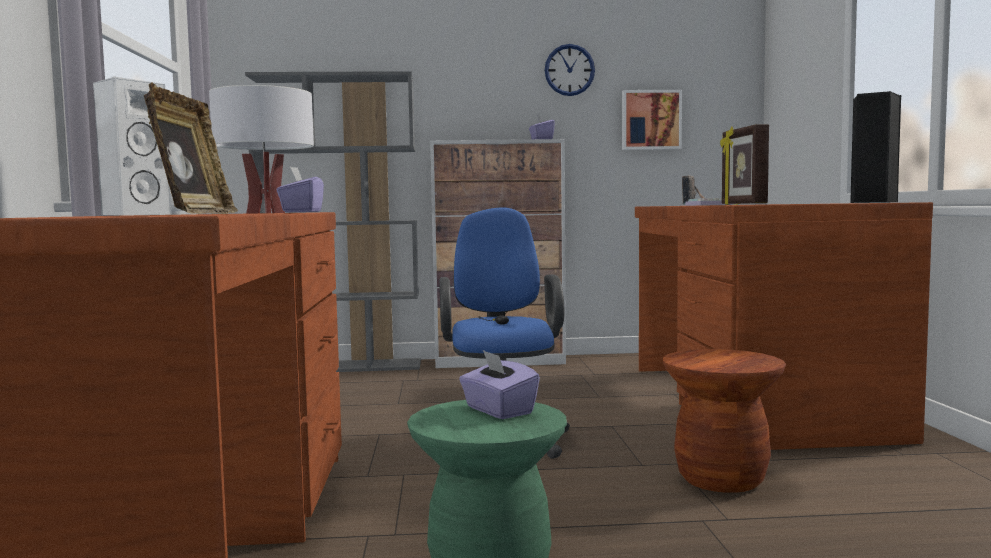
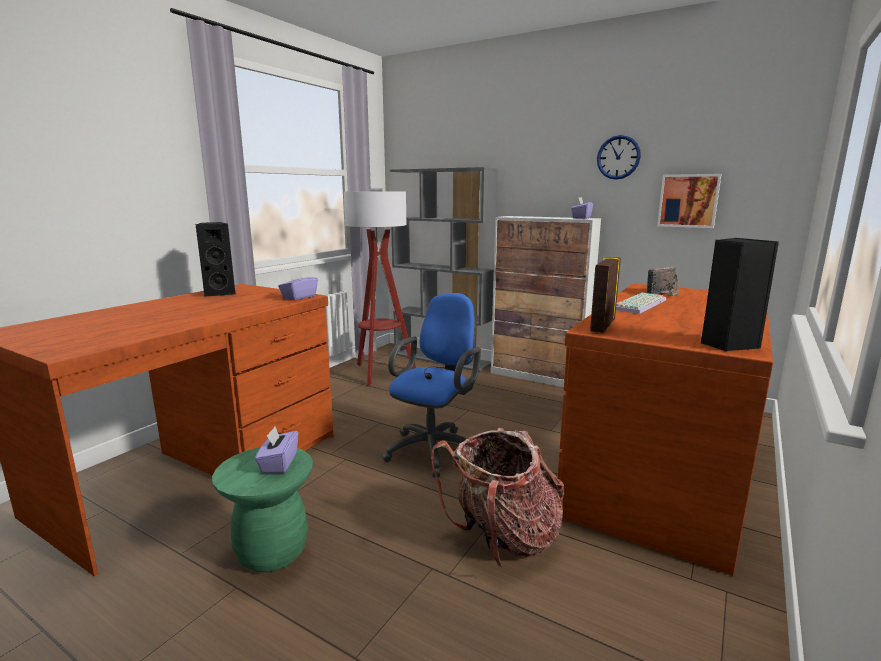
camera: 35 degrees right, 10 degrees up
(134, 214) = (220, 293): white speaker -> black speaker
(195, 214) = (104, 341): picture frame -> none
(721, 479) = (502, 539): brown stool -> backpack

